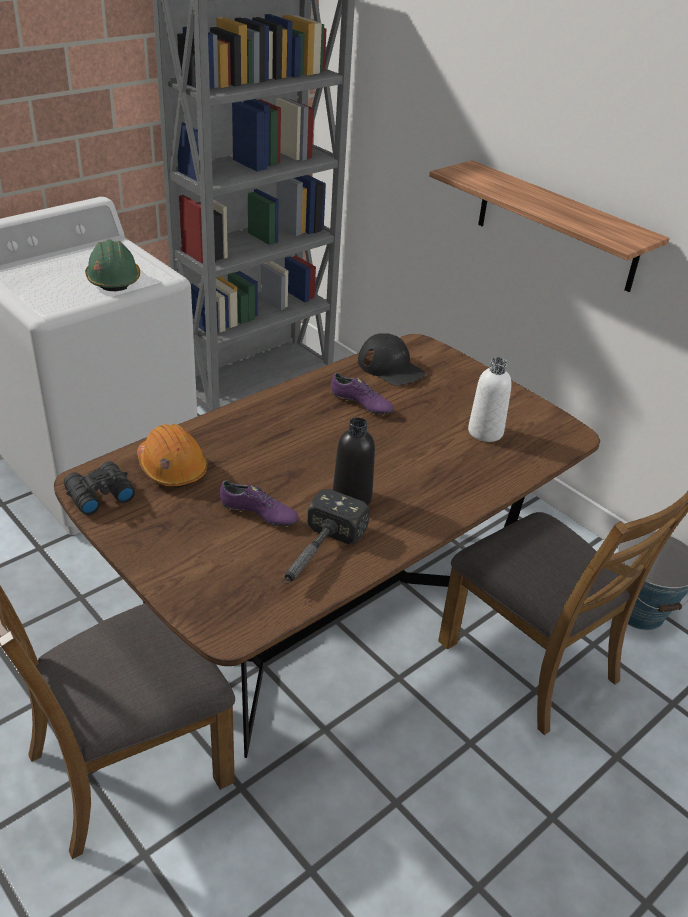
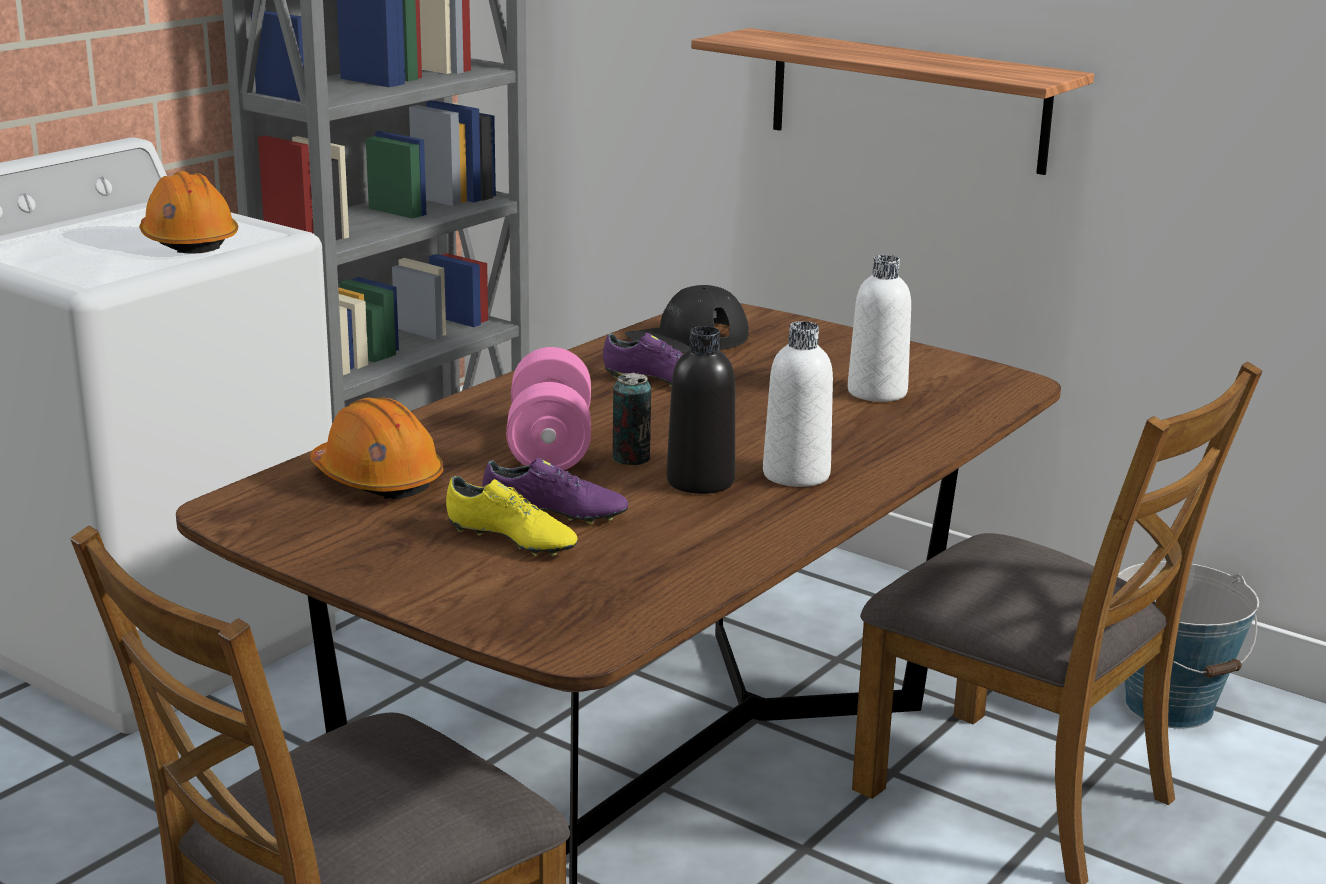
camera: 10 degrees left, 15 degrees down
(98, 495) = (264, 521): black binoculars -> none
(113, 279) = (189, 241): green hard hat -> orange hard hat
(226, 534) = (511, 540): none -> yellow shoe
(278, 453) = (550, 445): none -> pink dumbbell
(316, 555) = (675, 548): hammer -> none
(319, 471) = (631, 458): none -> can
(391, 367) = (687, 338): black cap -> black cap turned 120 degrees clockwise
(409, 500) = (796, 475): none -> white bottle

